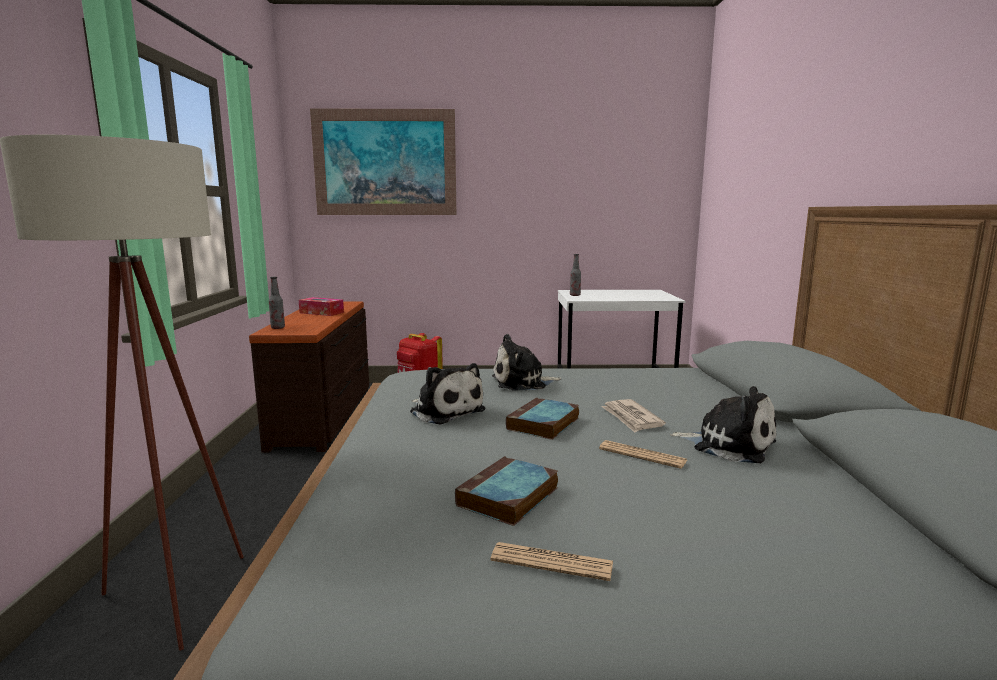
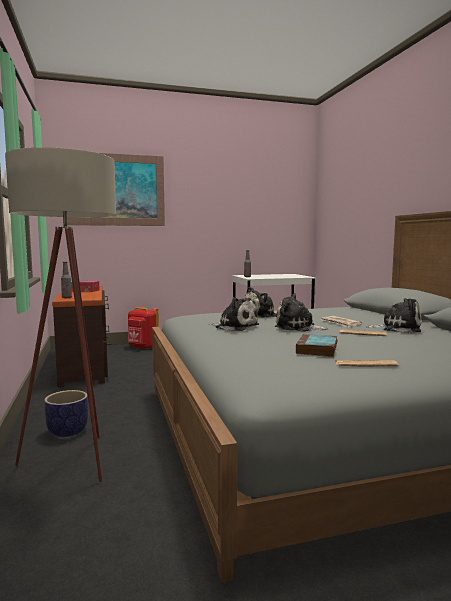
camera: 15 degrees left, 5 degrees down
(213, 538) = (67, 431): none -> planter
(543, 424) = (297, 327): book -> plush toy

